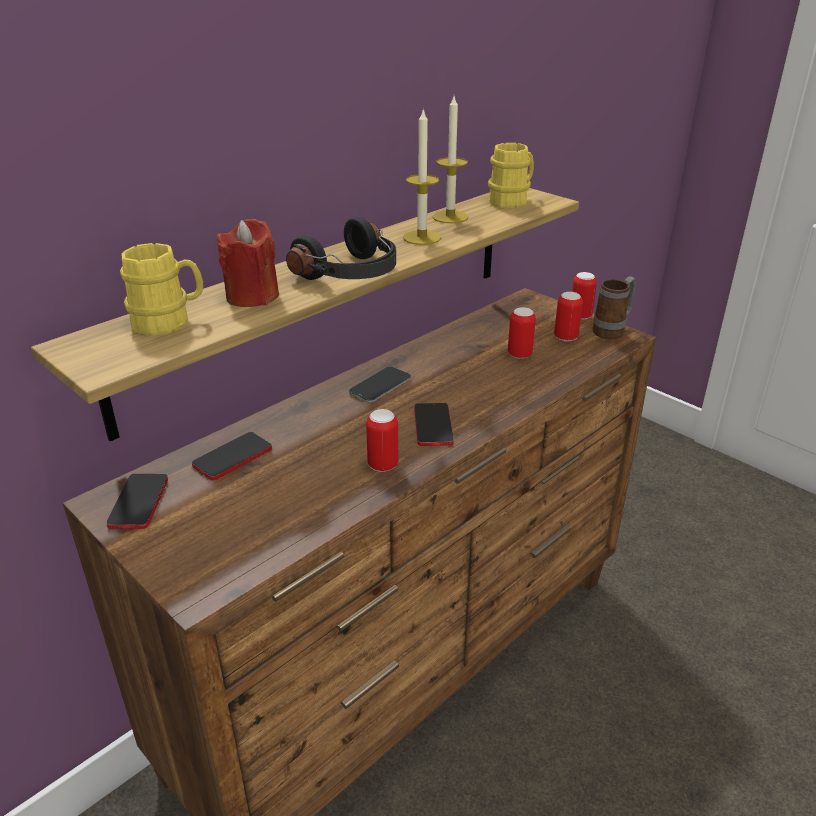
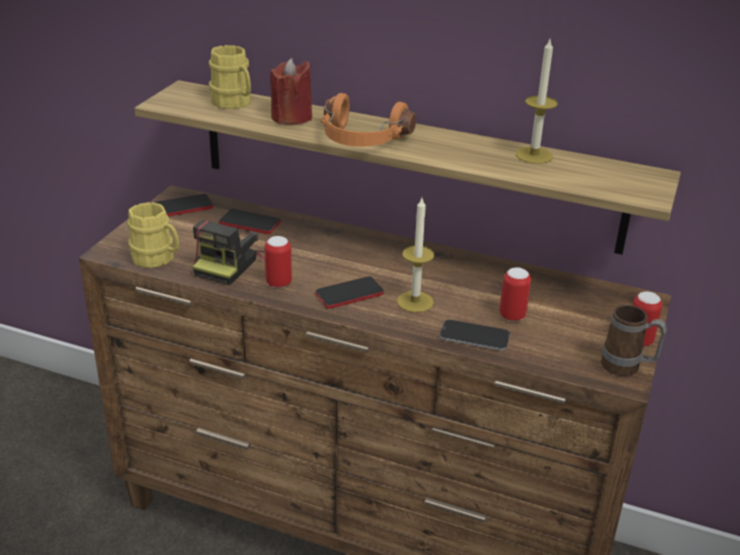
camera: 65 degrees right, 0 degrees up
(316, 489) = (232, 263): none -> camera
(352, 274) = (361, 140): black headphones -> orange headphones
(380, 386) = (391, 256): phone -> phone (474, 336)
(422, 237) = (467, 152): candle -> candle (415, 302)
(512, 200) = (622, 176): yellow mug -> yellow mug (157, 259)
(565, 337) = (577, 338): can -> none

